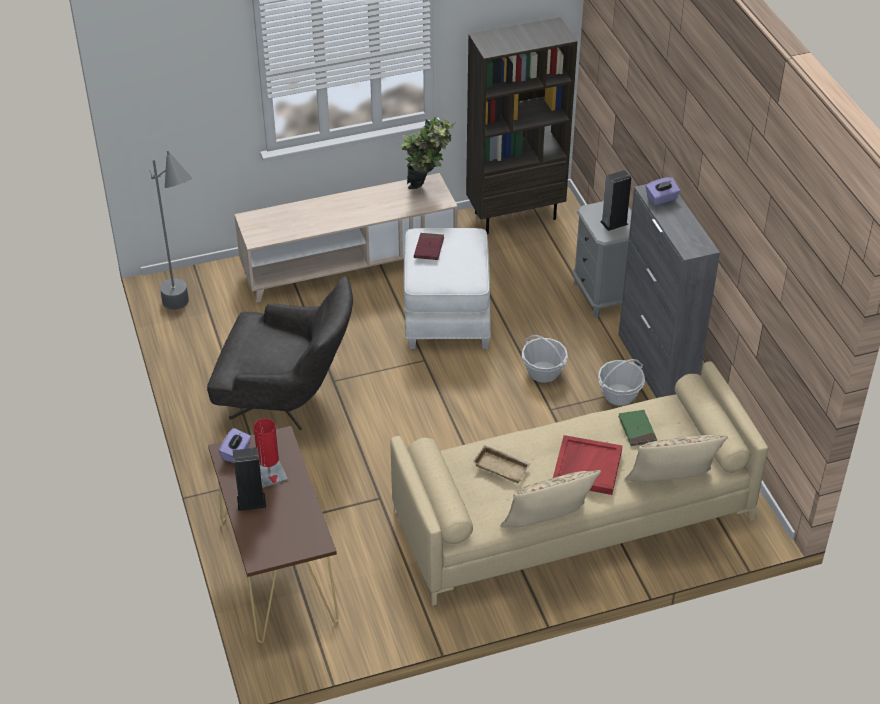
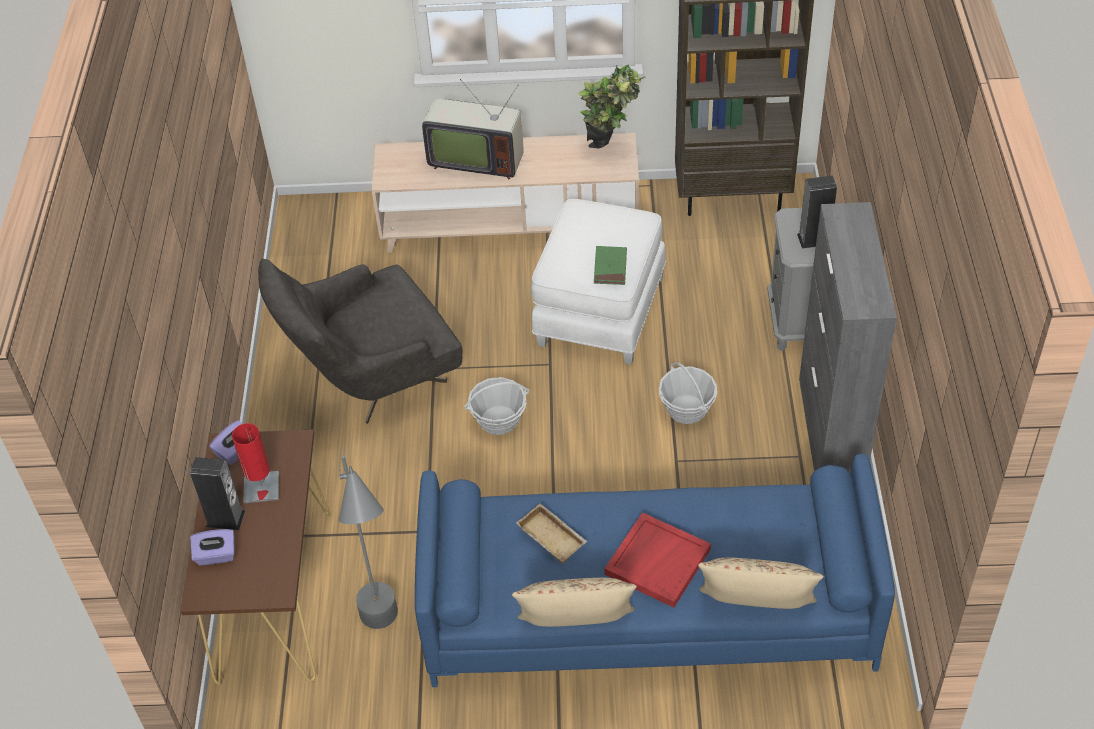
camera: 20 degrees right, 5 degrees up
(186, 312) = (305, 250): grey floor lamp -> grey floor lamp (387, 638)
(288, 401) = (372, 383): grey armchair -> grey armchair turned 120 degrees clockwise
(322, 212) = (476, 159): none -> television
(429, 248) = (580, 228): red book -> none
(572, 516) = (647, 609): beige sofa -> blue sofa
(619, 394) = (769, 459): basket -> basket (499, 420)
(637, 429) = (742, 524): green book -> green book (610, 267)
(661, 199) = (850, 227): purple tissue box -> purple tissue box (216, 555)

